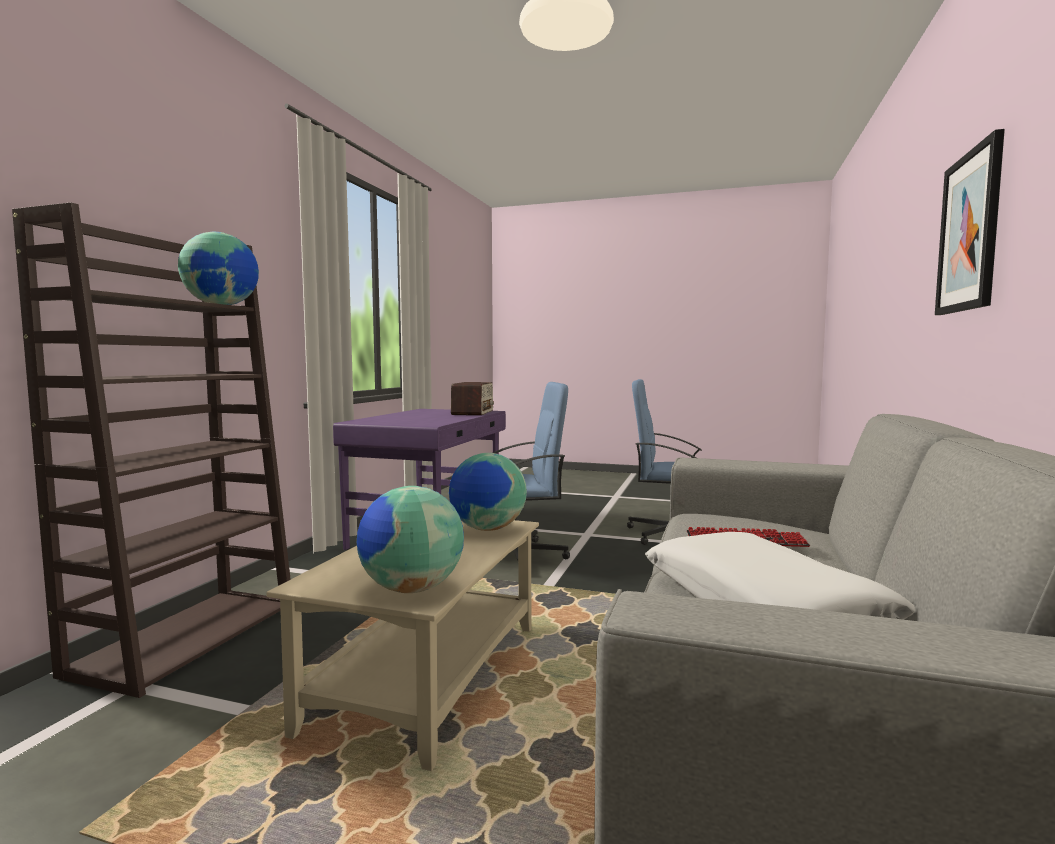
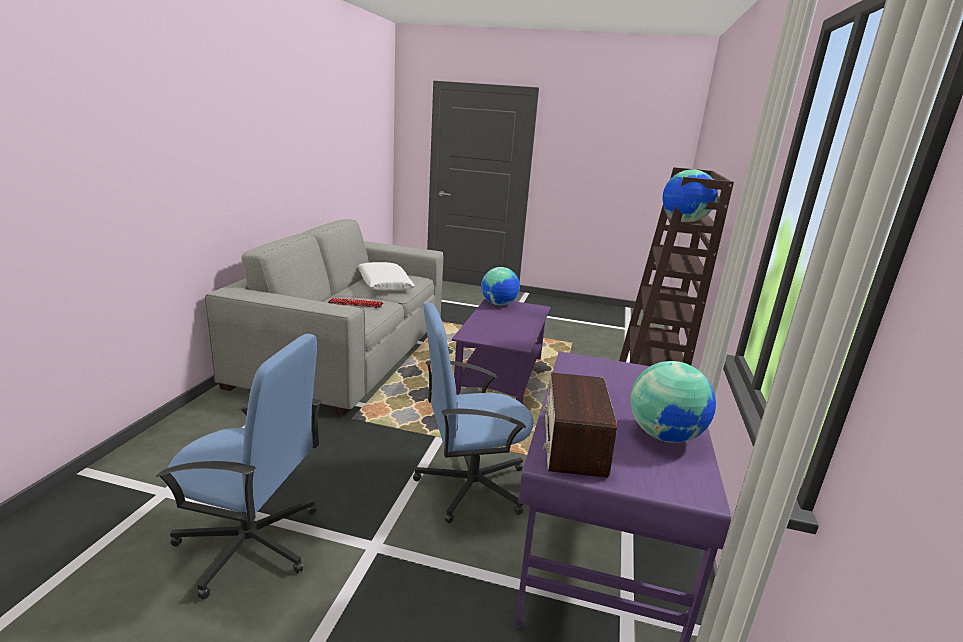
camera: 175 degrees right, 15 degrees up
(428, 677) = (500, 376): beige coffee table -> purple coffee table
(487, 529) = (481, 333): globe -> globe (664, 435)
(970, 232) = (197, 142): picture -> none

